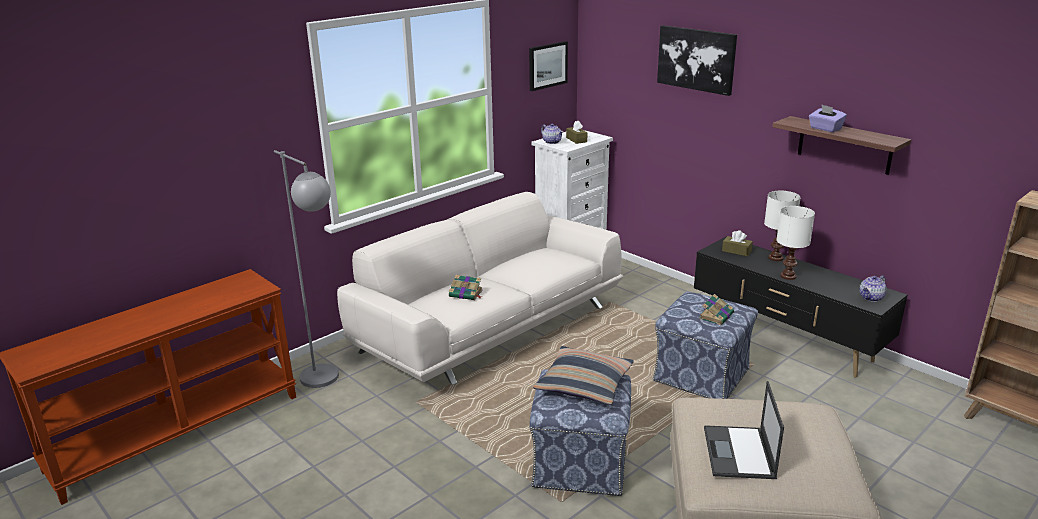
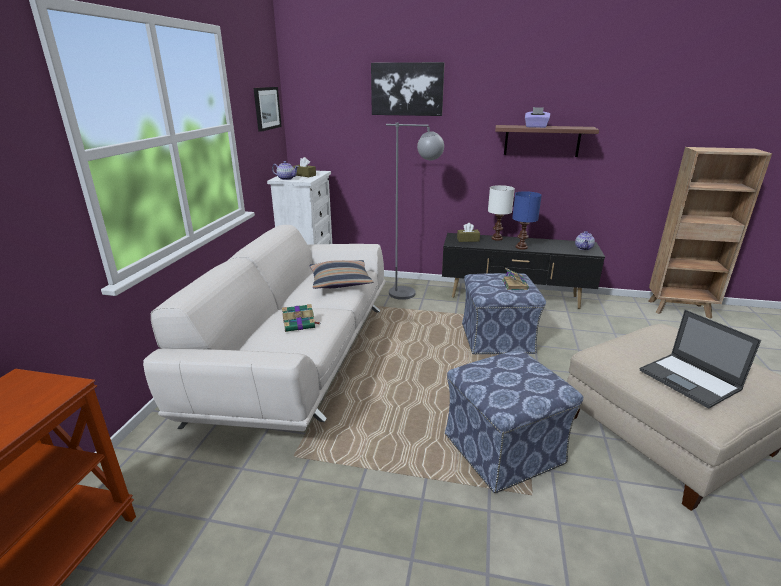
camera: 35 degrees left, 0 degrees up
(327, 382) = (165, 478): grey floor lamp -> grey floor lamp (411, 294)
(584, 384) = (506, 369): pillow -> pillow (340, 281)
(788, 276) = (522, 247): white table lamp -> blue table lamp

